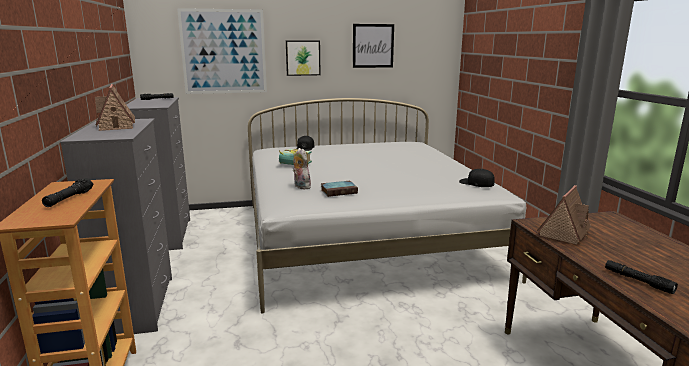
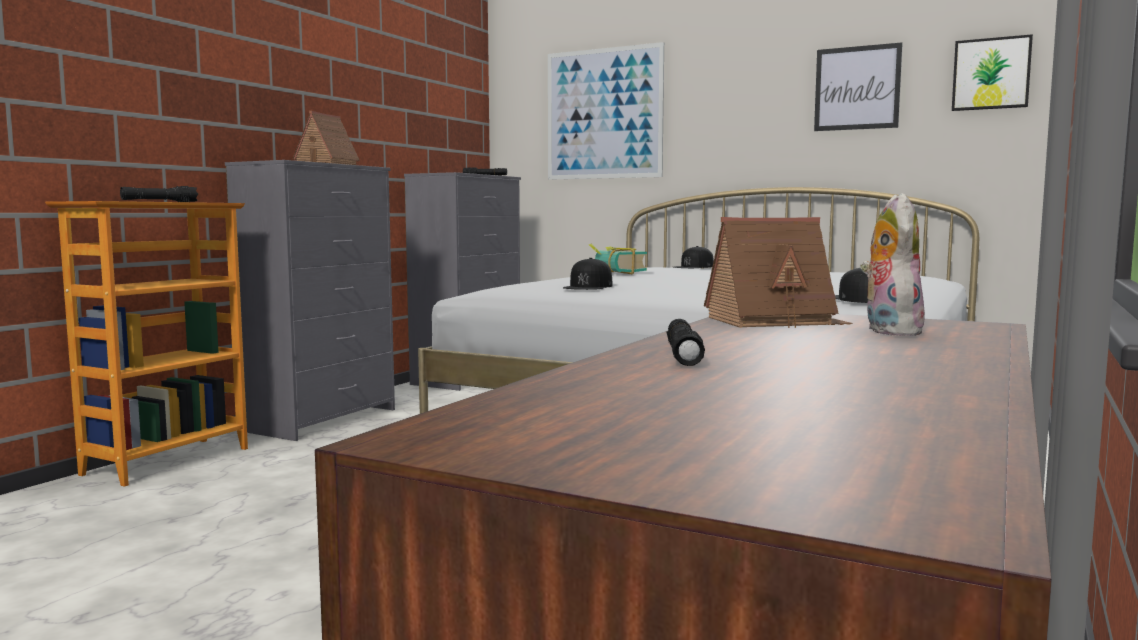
camera: 40 degrees right, 10 degrees down
(300, 186) = (554, 282): plush toy -> plush toy (888, 331)
(303, 58) = (724, 117): picture -> picture (991, 74)
(339, 191) = (588, 286): book -> black cap

